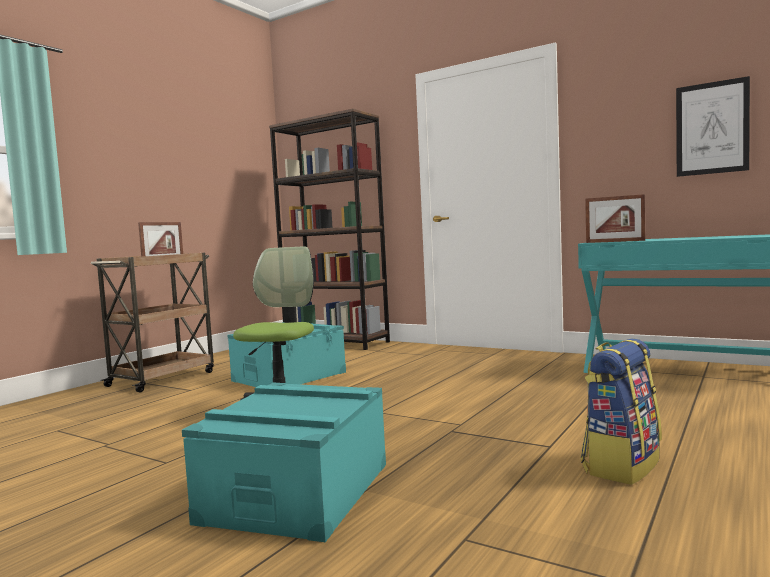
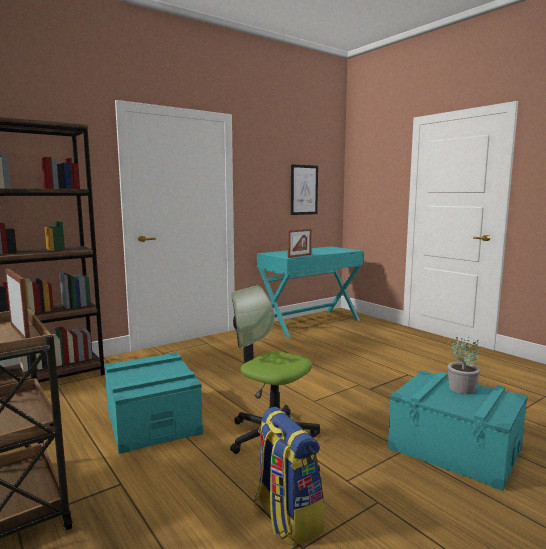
camera: 70 degrees left, 5 degrees up
(320, 407) = (462, 388): none -> potted plant
(620, 465) = (438, 369): backpack -> backpack (286, 518)

